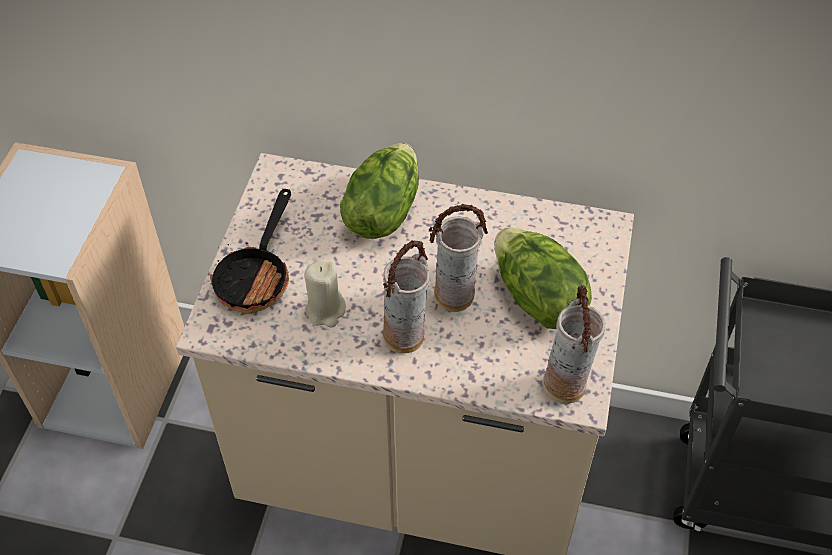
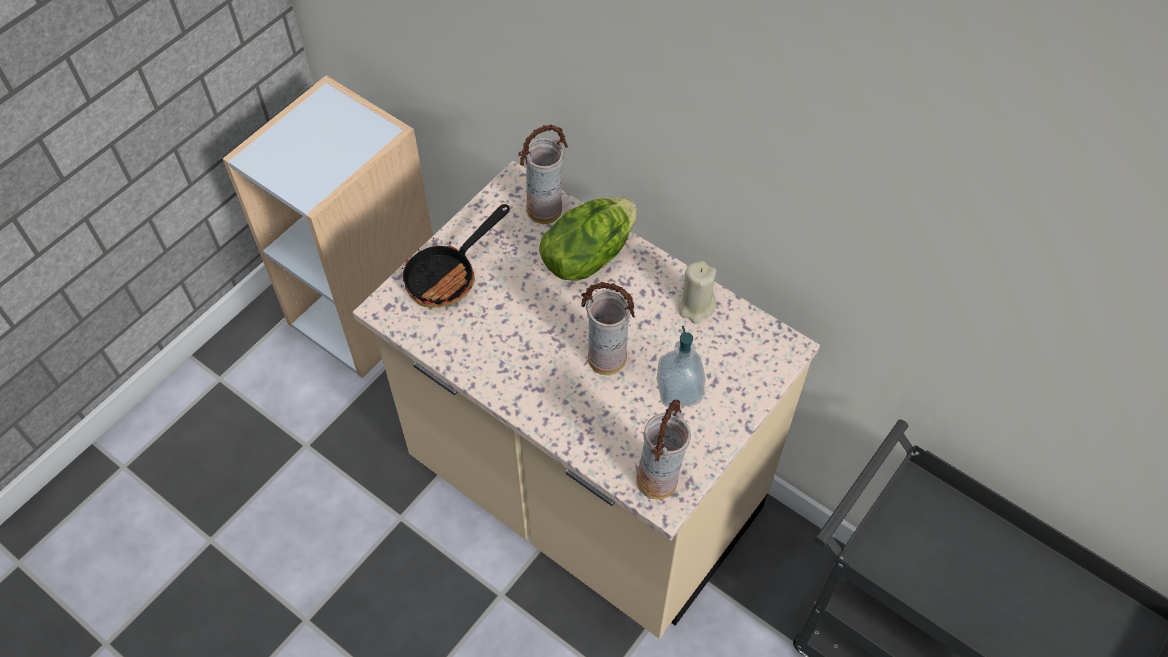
camera: 25 degrees right, 5 degrees up
(325, 310) = (489, 328): beige candle -> beige candle (696, 306)
(405, 338) = (543, 380): vase -> vase (545, 212)
(536, 299) = (679, 391): lettuce -> soap dispenser

